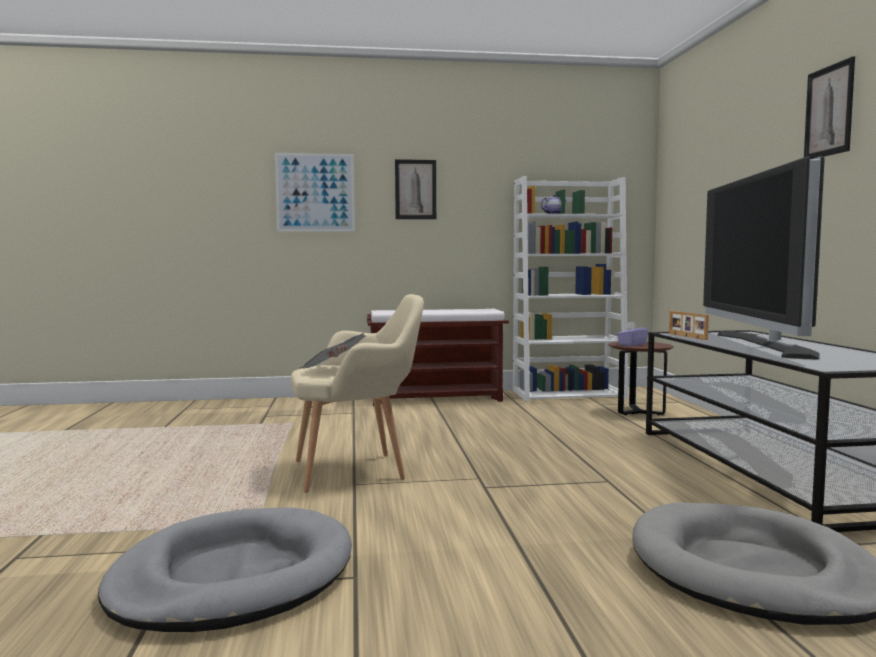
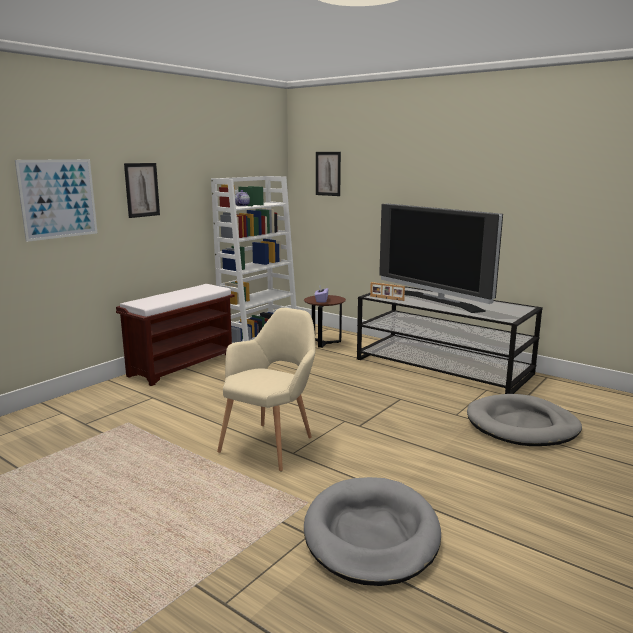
camera: 45 degrees left, 10 degrees up
(332, 370) = (261, 378): newspaper -> none
(829, 111) = (449, 164): picture -> picture (328, 173)

